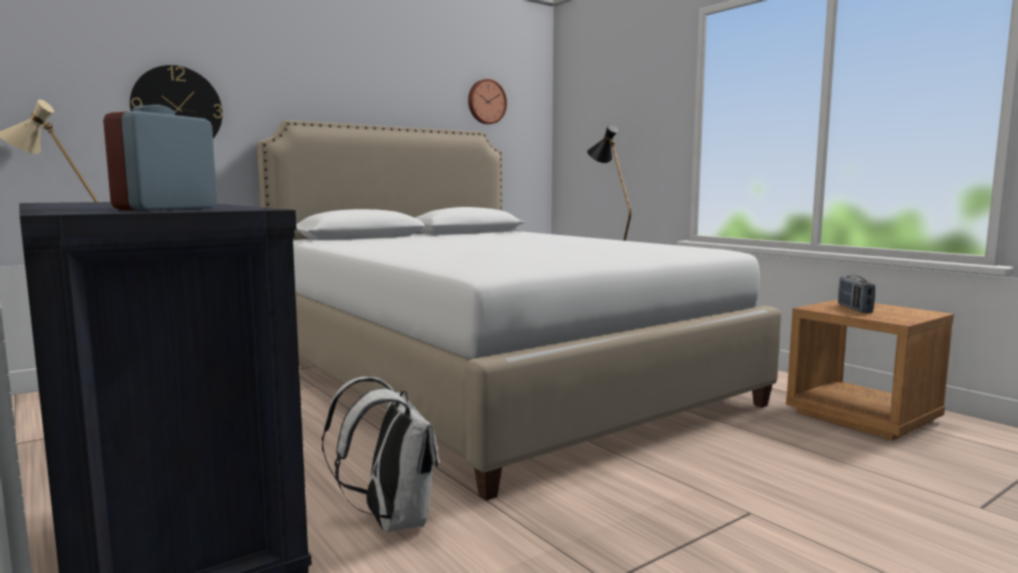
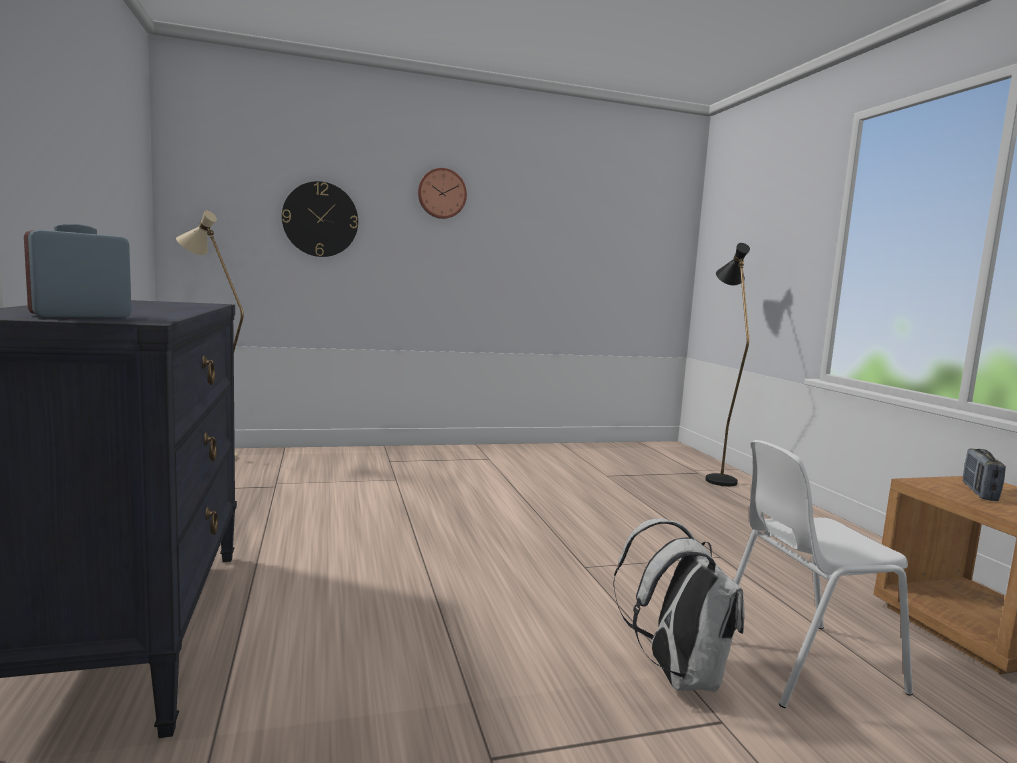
camera: 20 degrees right, 0 degrees up
(391, 520) = (345, 629): white backpack -> white backpack (676, 674)
(486, 102) = (622, 216): wall clock -> wall clock (441, 193)
(491, 379) = (559, 501): white bed -> none
(771, 462) = (802, 664): none -> white chair

